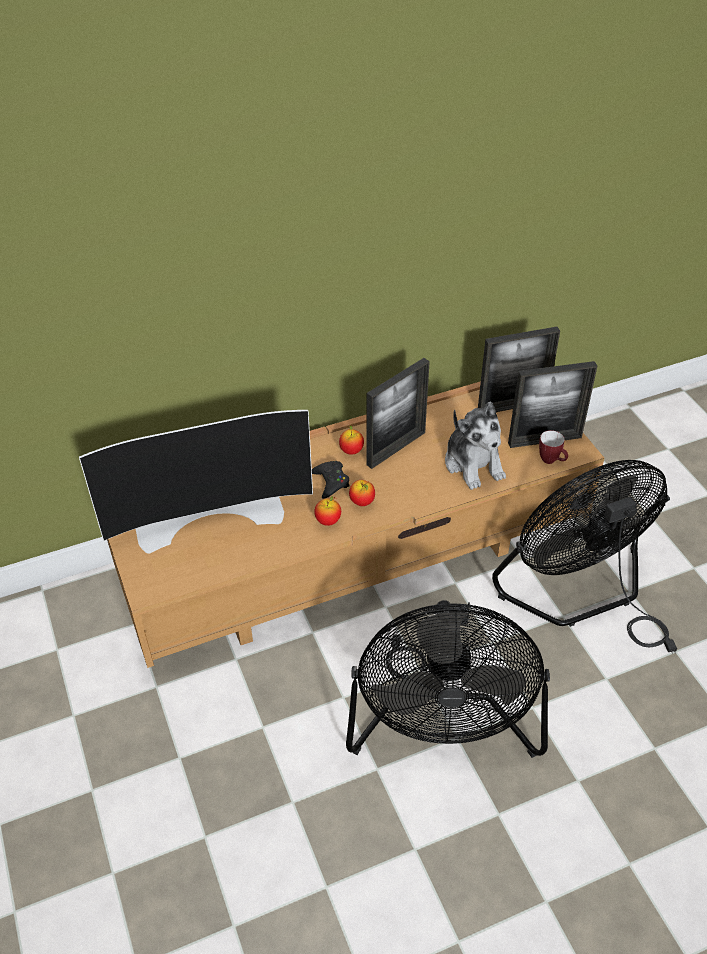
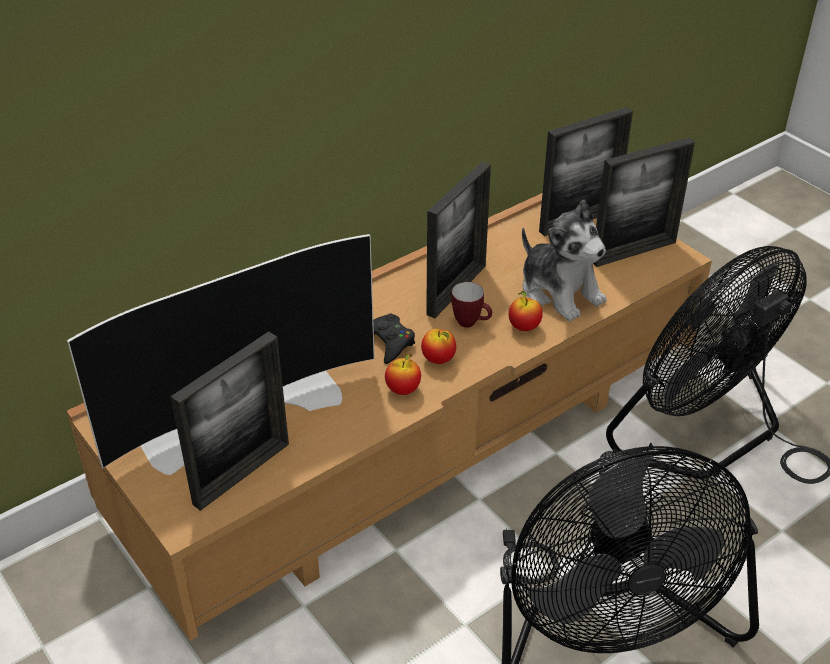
camera: 15 degrees left, 5 degrees down
(196, 562) = (242, 473): none -> picture frame
(351, 451) = (400, 301): apple -> apple (524, 327)
(551, 461) = (652, 273): mug -> mug (471, 323)

